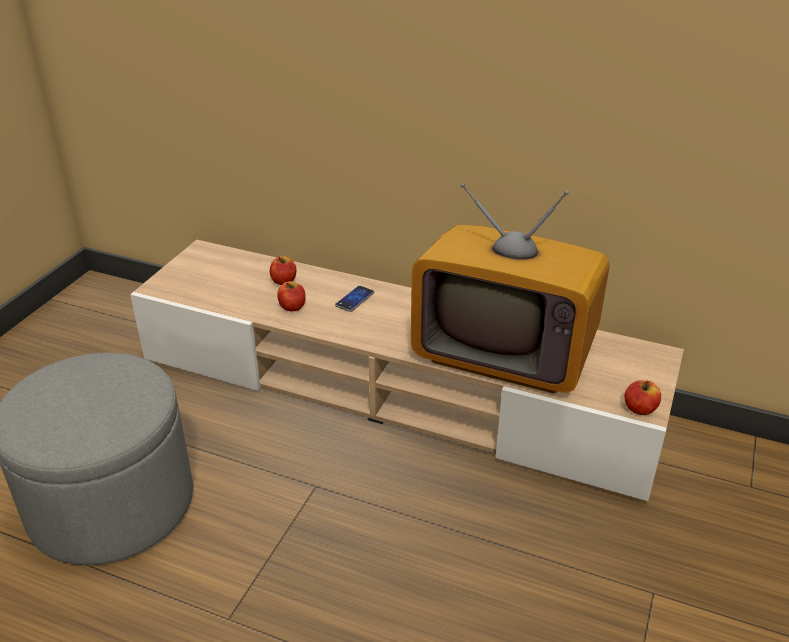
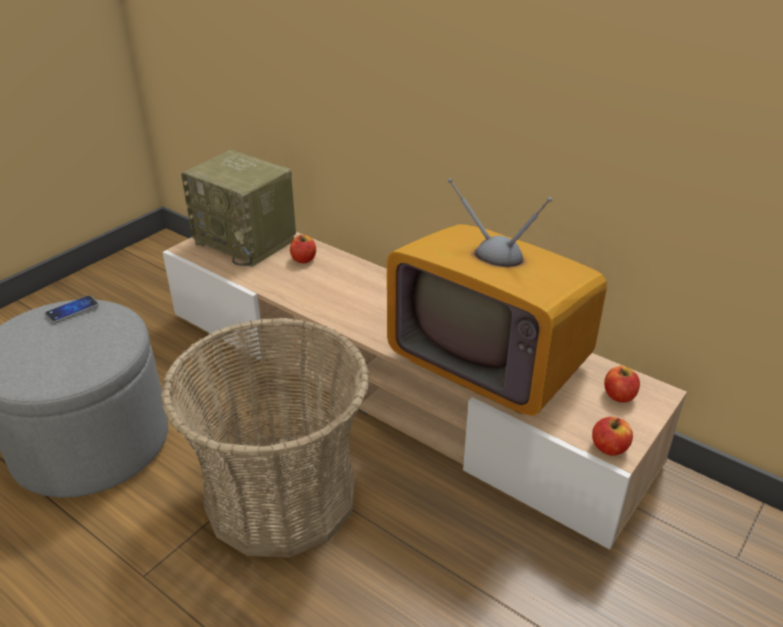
camera: 15 degrees right, 0 degrees up
(216, 271) = (247, 241): none -> radio
(292, 307) = (300, 285): apple -> apple (619, 396)
(332, 516) = (281, 496): none -> basket
(355, 299) = (362, 287): phone -> phone (72, 310)

